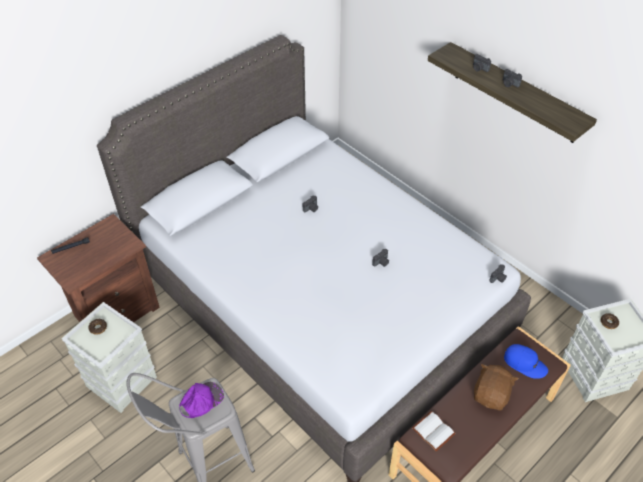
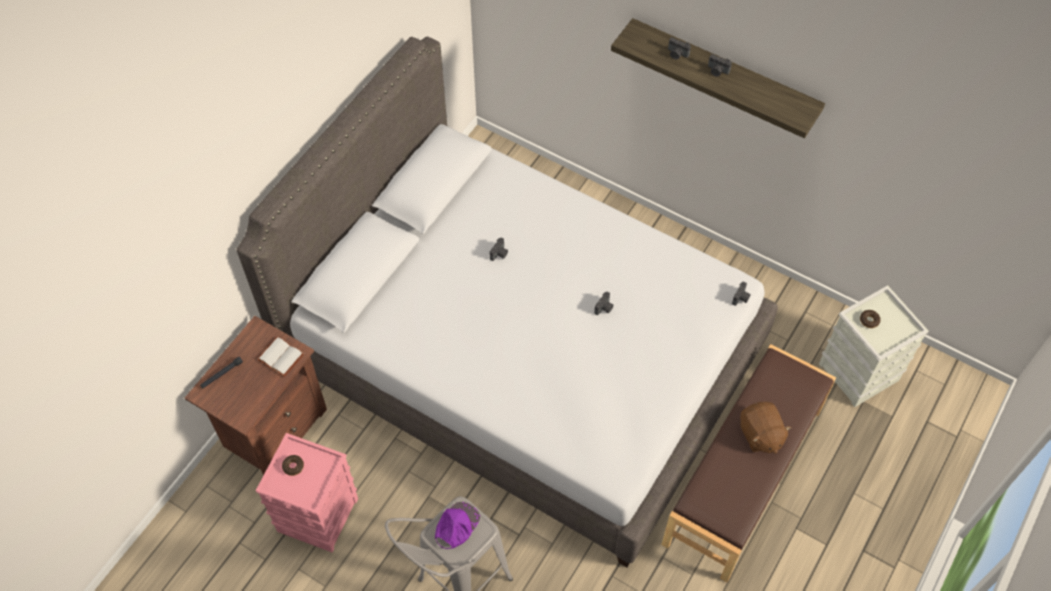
camera: 15 degrees left, 10 degrees up
(122, 381) = (317, 514): grey storage box -> pink storage box
(432, 431) = (707, 492): white book -> white book (279, 357)
(491, 395) = (760, 435): brown plush toy -> brown plush toy turned 150 degrees clockwise
(525, 363) = (788, 389): blue cap -> none

